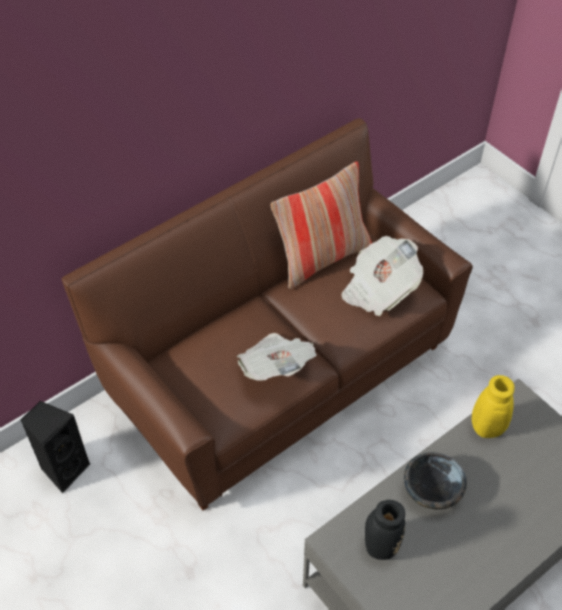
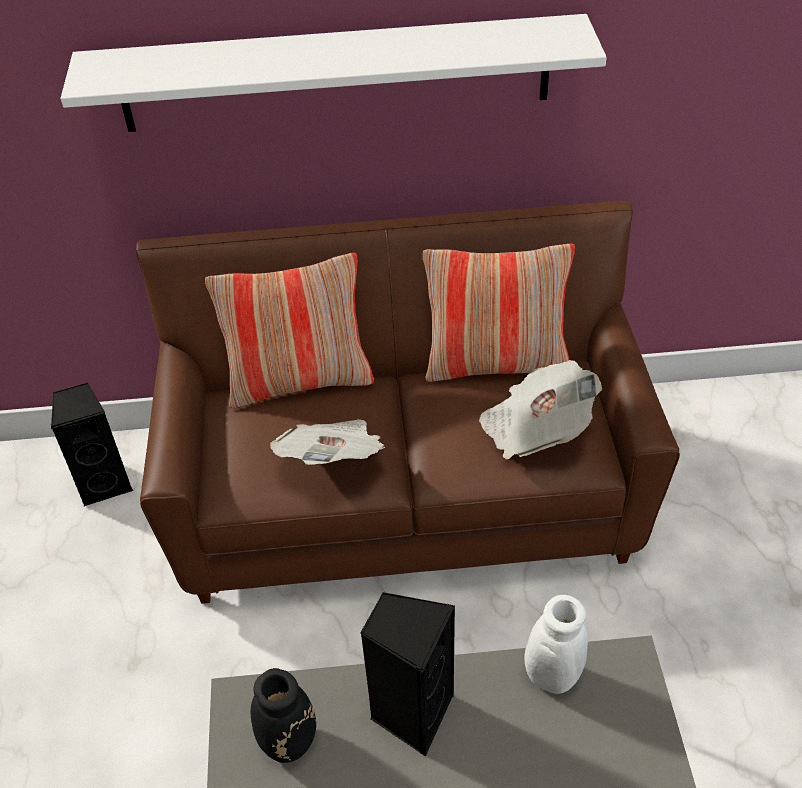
camera: 35 degrees right, 5 degrees down
(183, 106) = (335, 74): none -> white shelf
(208, 327) = (299, 381): none -> pillow
(431, 490) = (411, 712): black bowl -> black speaker
(484, 430) = (547, 676): yellow vase -> white vase

